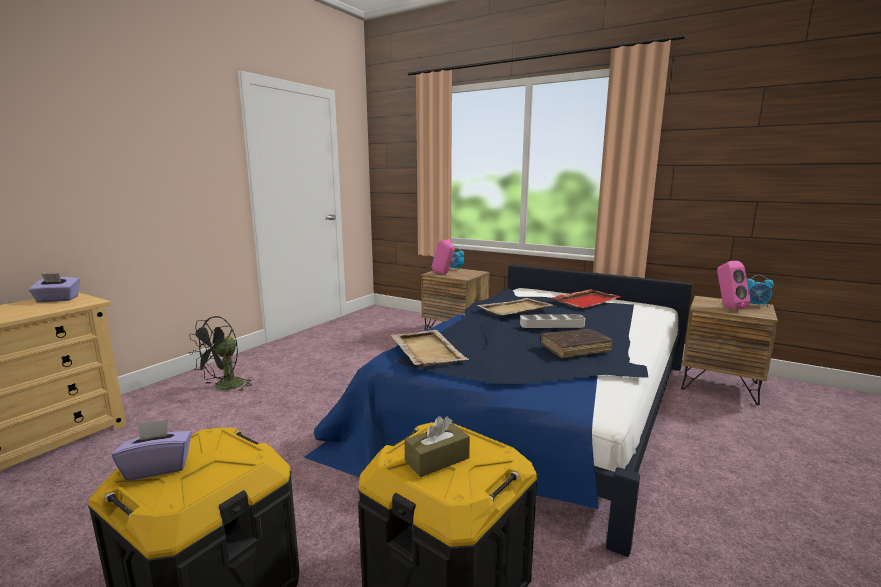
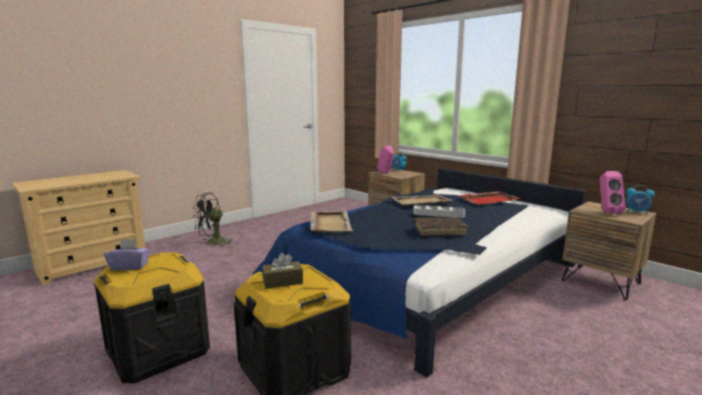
camera: 15 degrees right, 0 degrees up
(57, 299) = (112, 173): purple tissue box -> none

